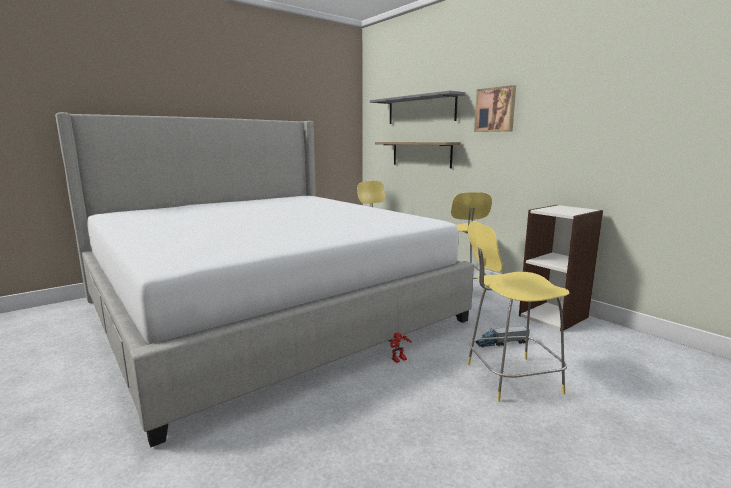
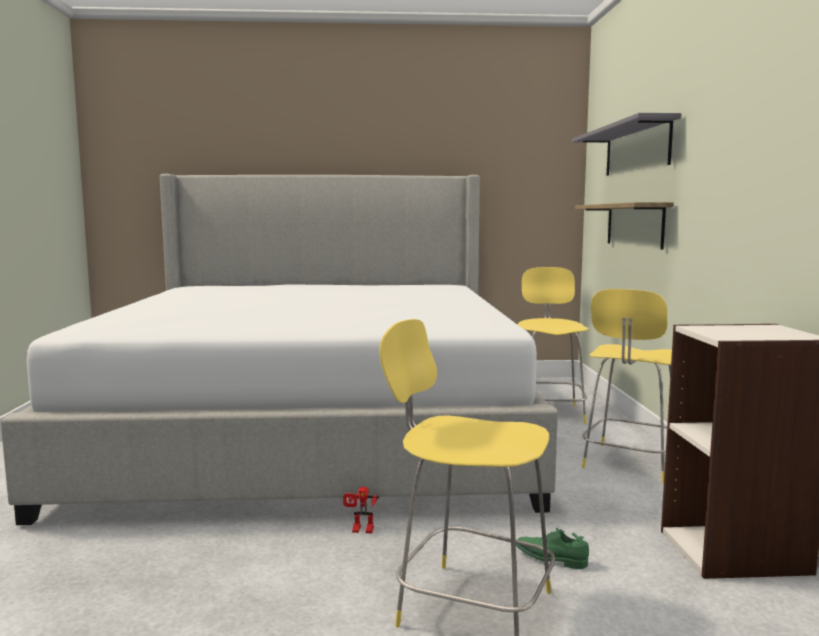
camera: 35 degrees right, 5 degrees down
(495, 110) = (712, 140): picture -> none
(501, 343) = (550, 559): toy truck -> green shoe

